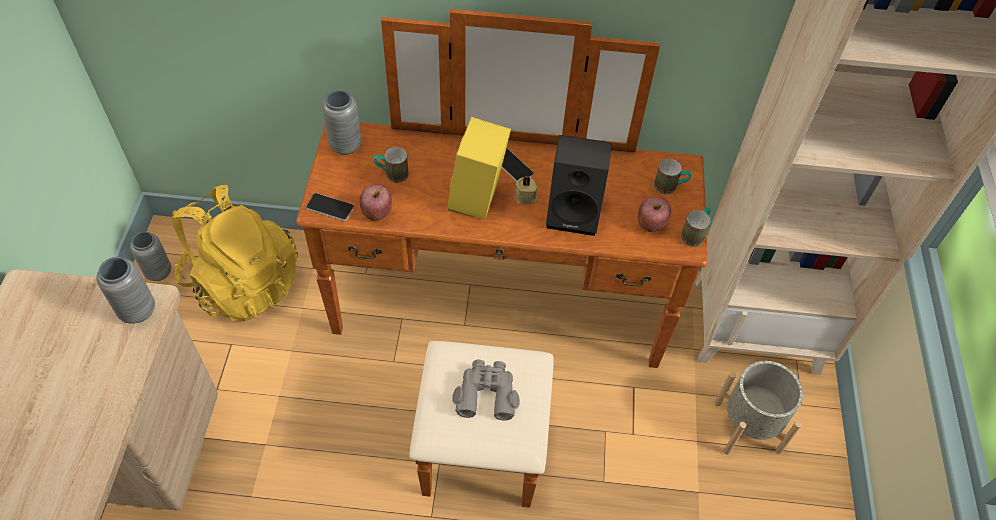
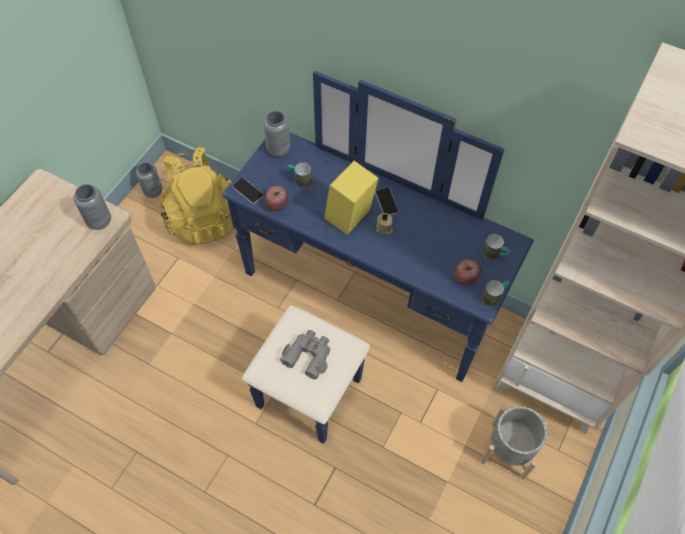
camera: 25 degrees right, 5 degrees up
(497, 336) = (357, 316): brown dresser -> blue dresser
(575, 212) = (414, 251): black speaker -> none

